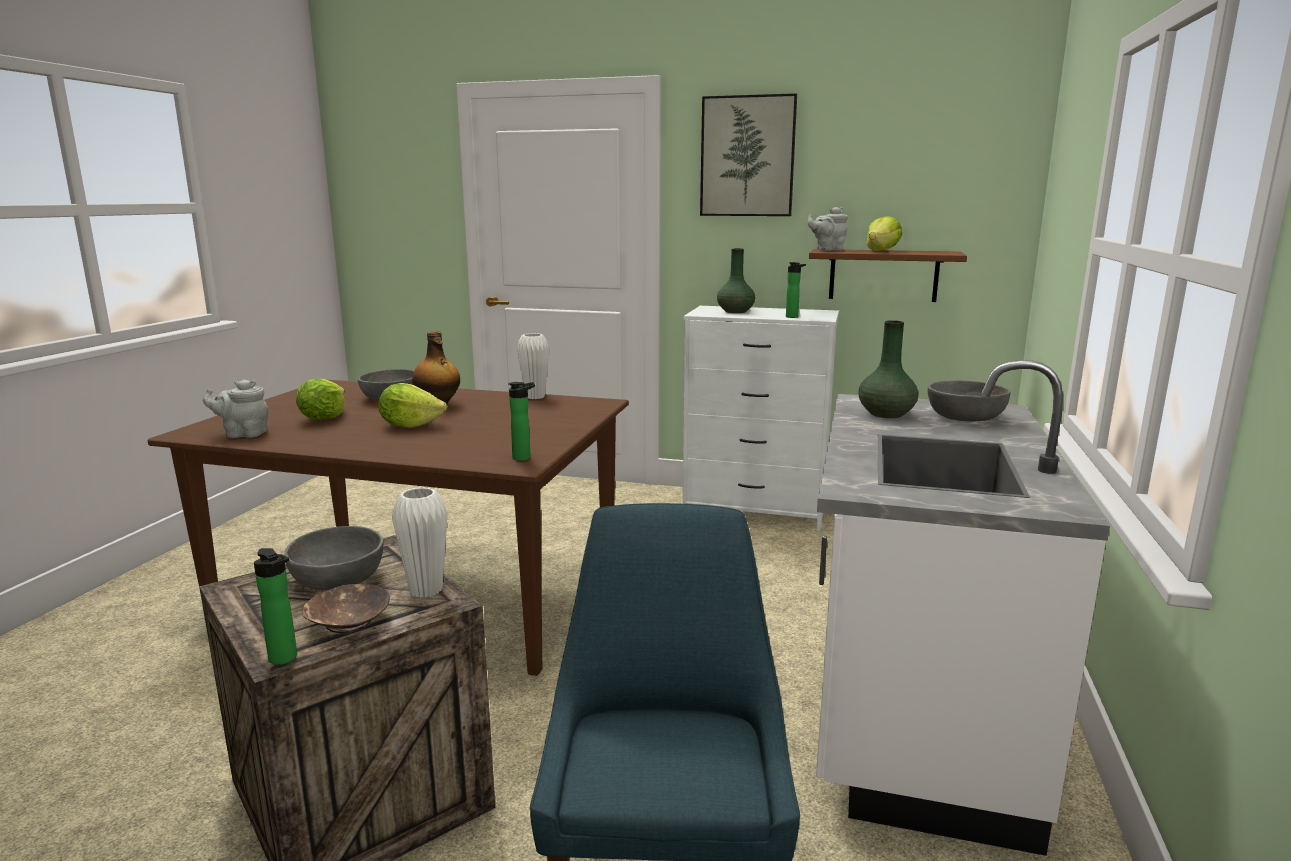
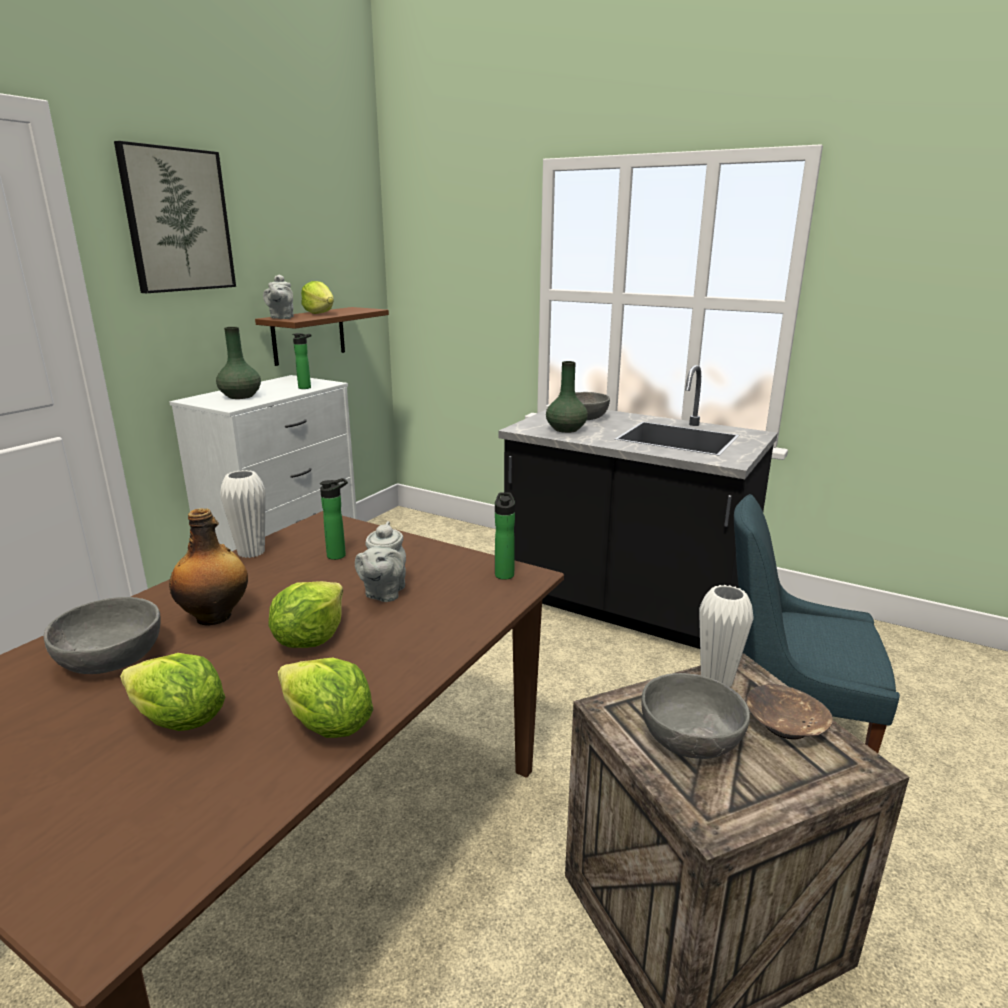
camera: 75 degrees left, 5 degrees up
(243, 434) = (203, 816): grey teapot -> grey teapot (383, 593)
(285, 659) = (865, 760): bottle -> bottle (339, 555)
(309, 442) = (327, 726): none -> lettuce
(911, 710) = (624, 606): white counter -> black counter

